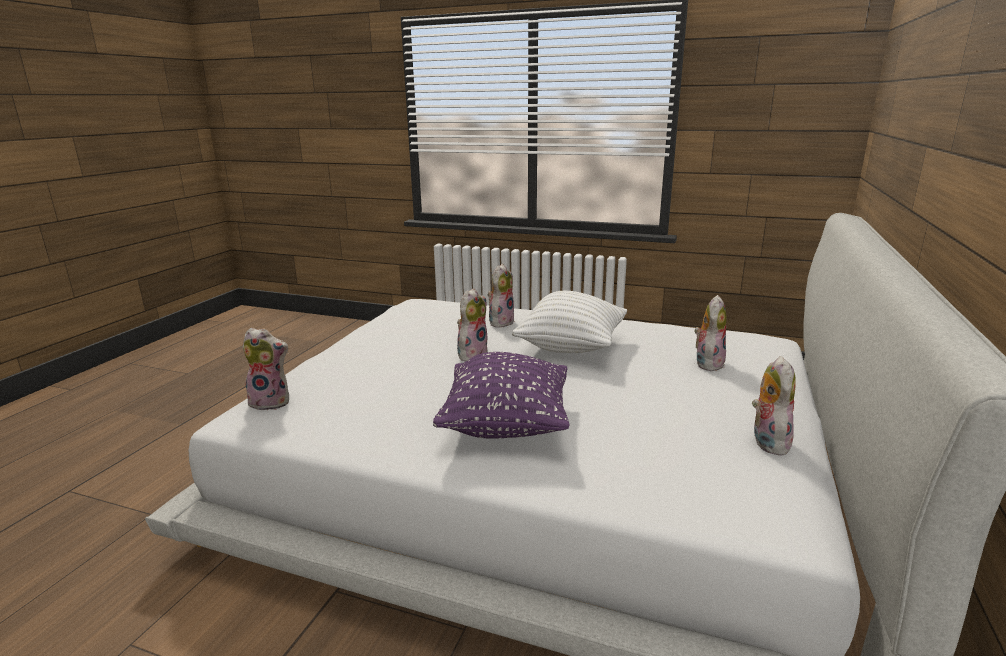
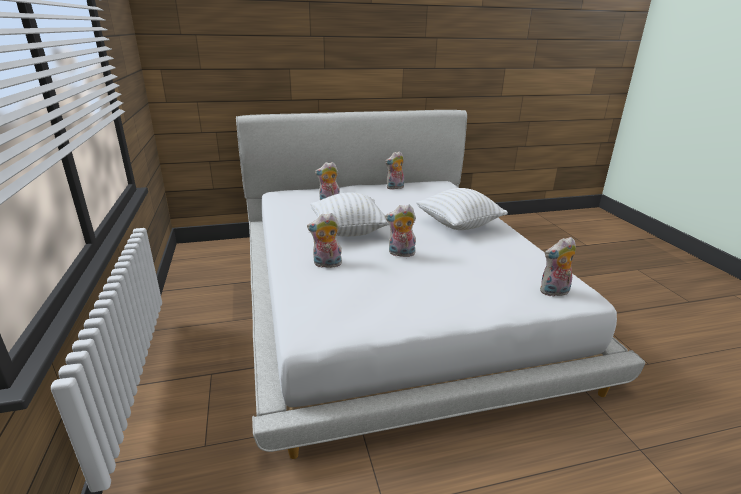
camera: 125 degrees left, 5 degrees up
(272, 402) = (554, 292): plush toy -> plush toy turned 75 degrees counterclockwise
(506, 425) = (458, 225): purple pillow -> white pillow

